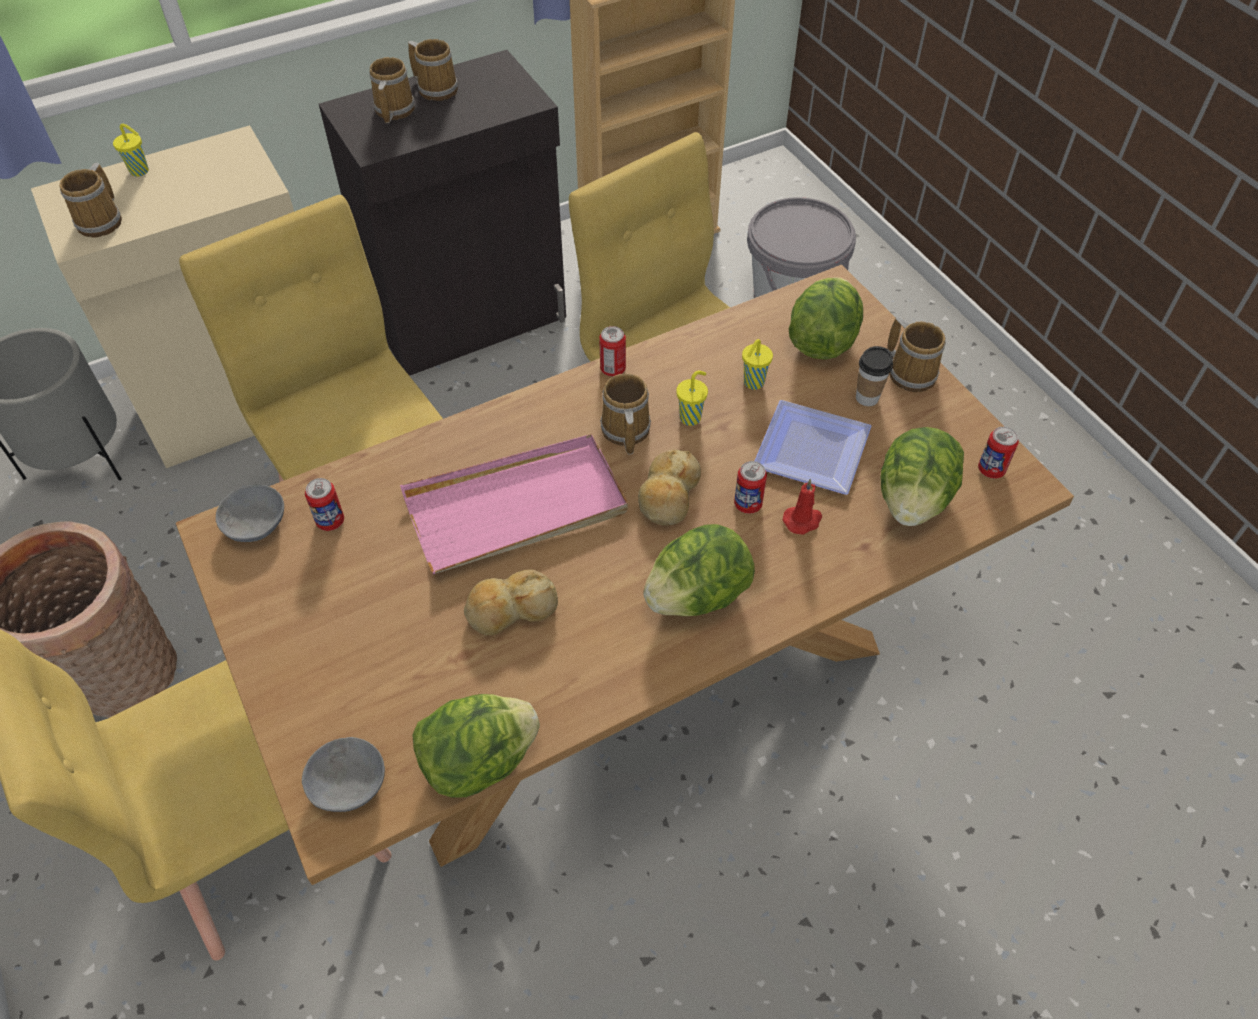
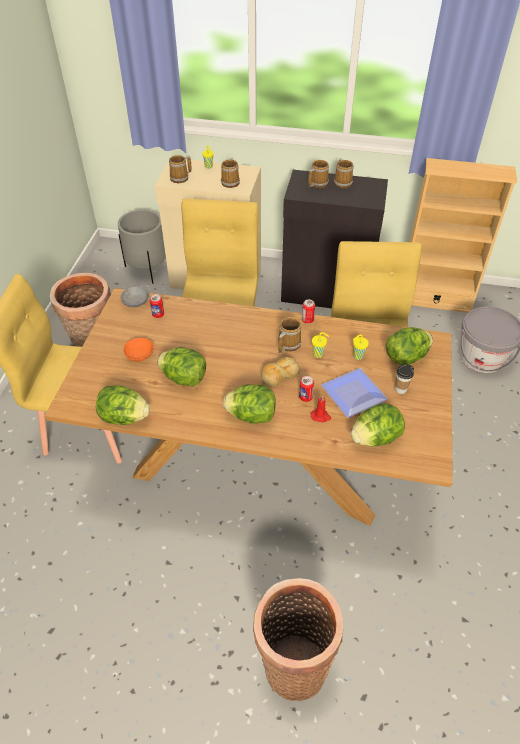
camera: 40 degrees right, 5 degrees down
(347, 786) = (80, 397): grey bowl -> none
(379, 622) = (140, 355): none -> orange bowl
(511, 609) = (184, 378): bread -> lettuce
(517, 508) = (221, 347): pink tray -> none
(911, 372) = (432, 391): mug -> mug (231, 182)
(972, 947) = (293, 662): none -> basket
(991, 470) = (424, 448): can -> none

